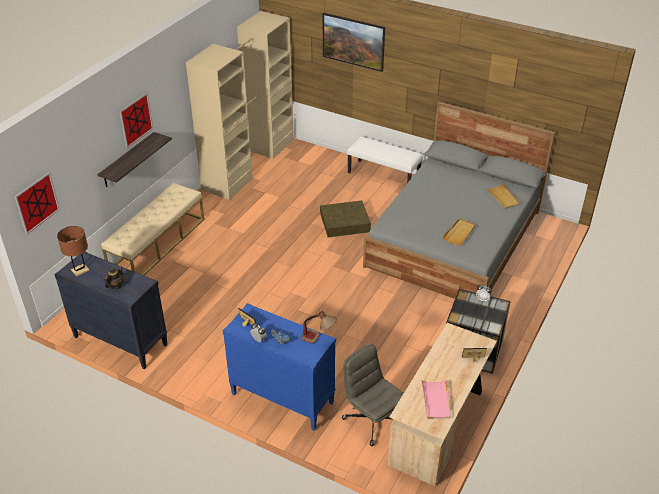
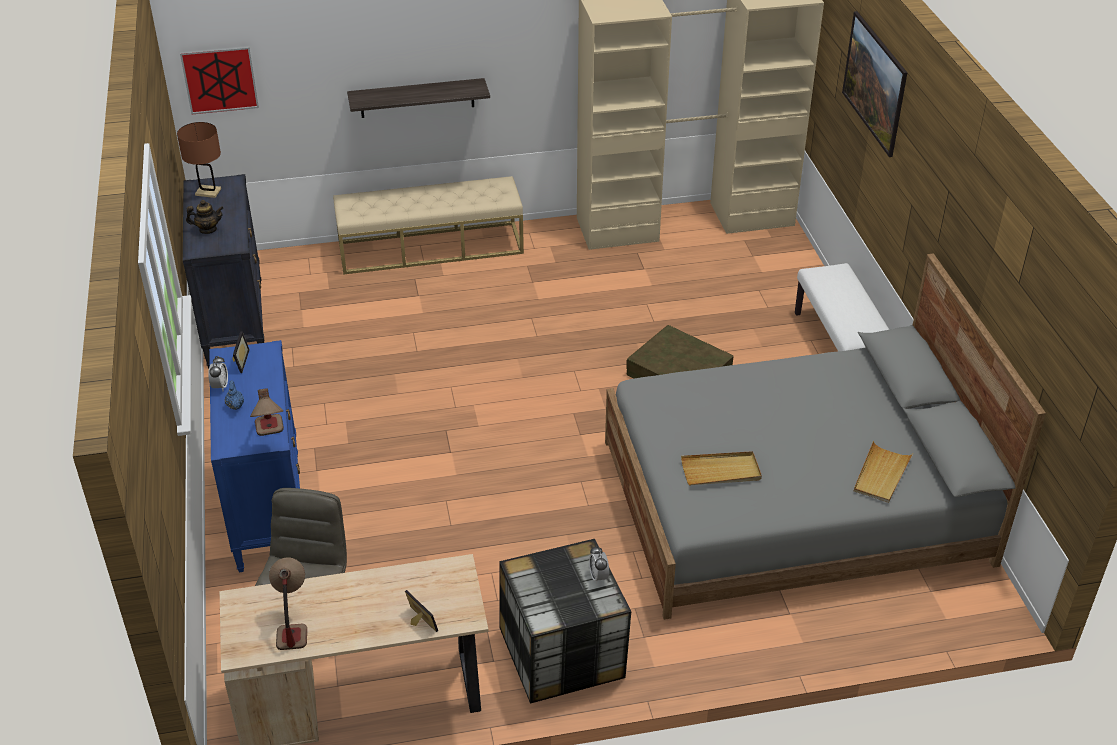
camera: 50 degrees right, 0 degrees up
(135, 120) = (446, 43): picture -> none
(436, 400) = (292, 623): pink tray -> table lamp

